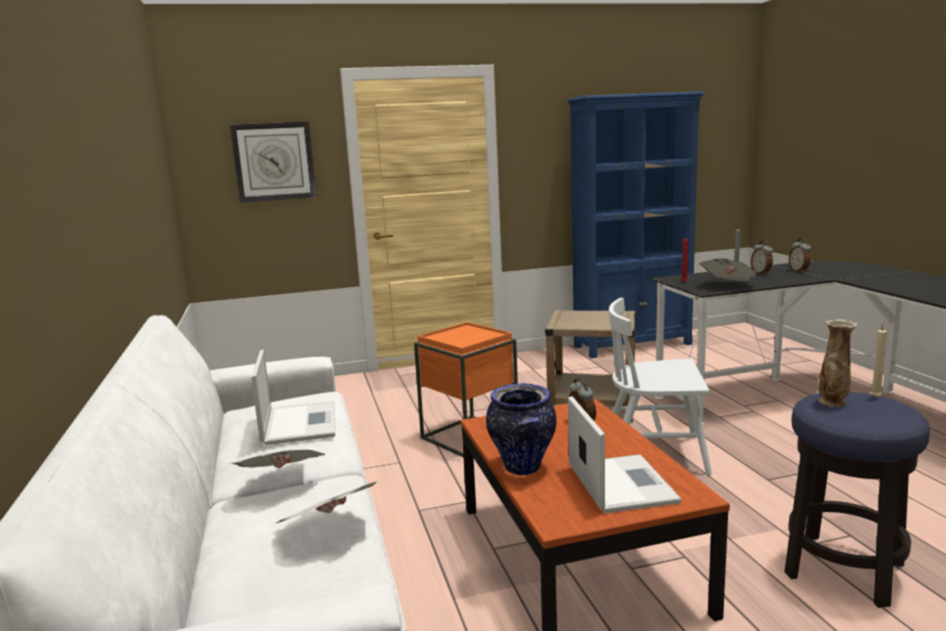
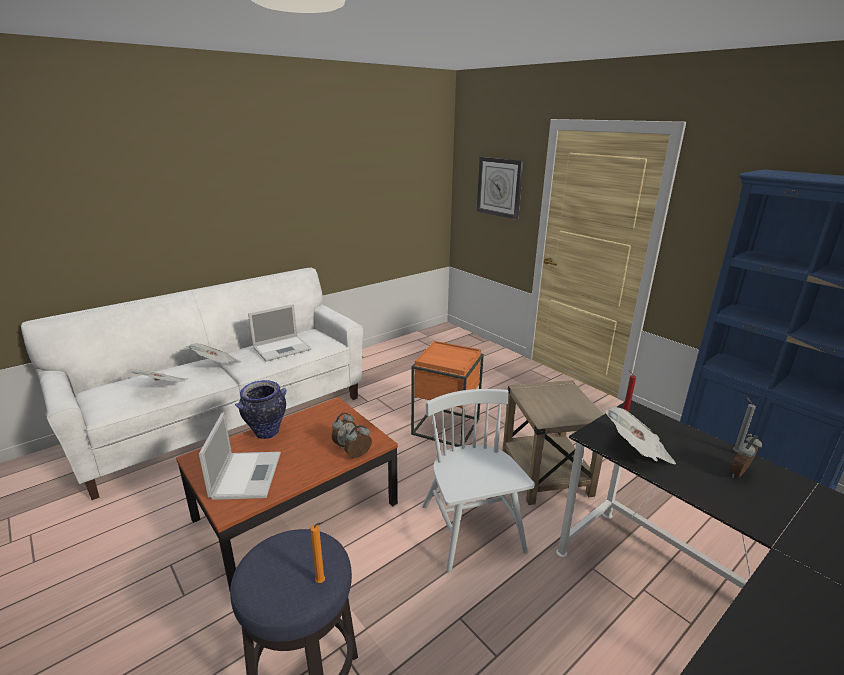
camera: 65 degrees right, 10 degrees up
(620, 483) = (246, 474): laptop -> laptop turned 60 degrees counterclockwise
(799, 271) = (798, 509): alarm clock -> alarm clock (359, 456)
(833, 402) = (302, 549): vase -> none
(876, 397) = (322, 582): beige candle -> orange candle

